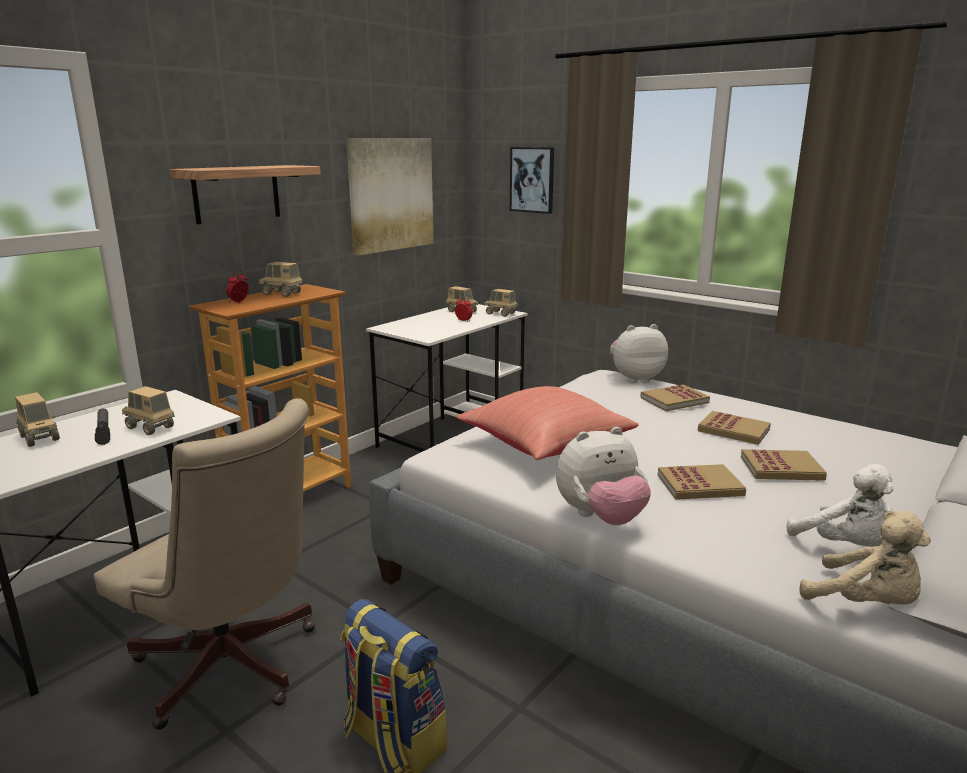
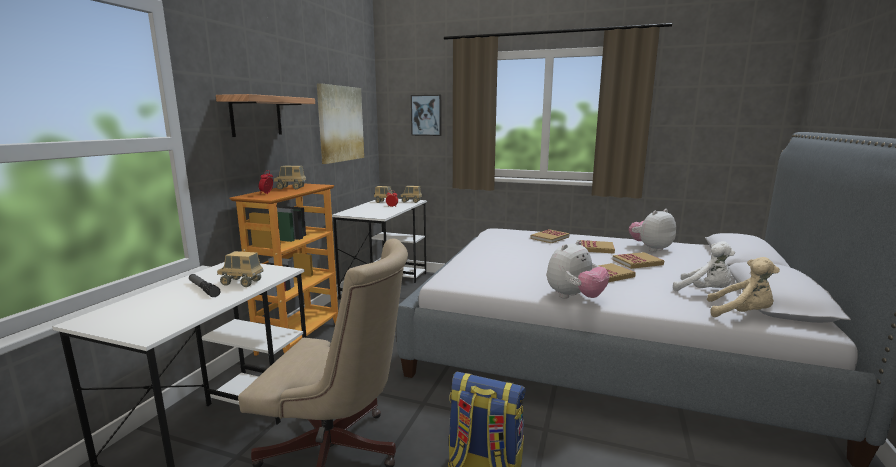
camera: 20 degrees left, 5 degrees down
(39, 438) = (151, 300): toy truck -> none
(547, 446) = (504, 268): red pillow -> none
(635, 378) = (515, 230): plush toy -> plush toy (650, 248)

